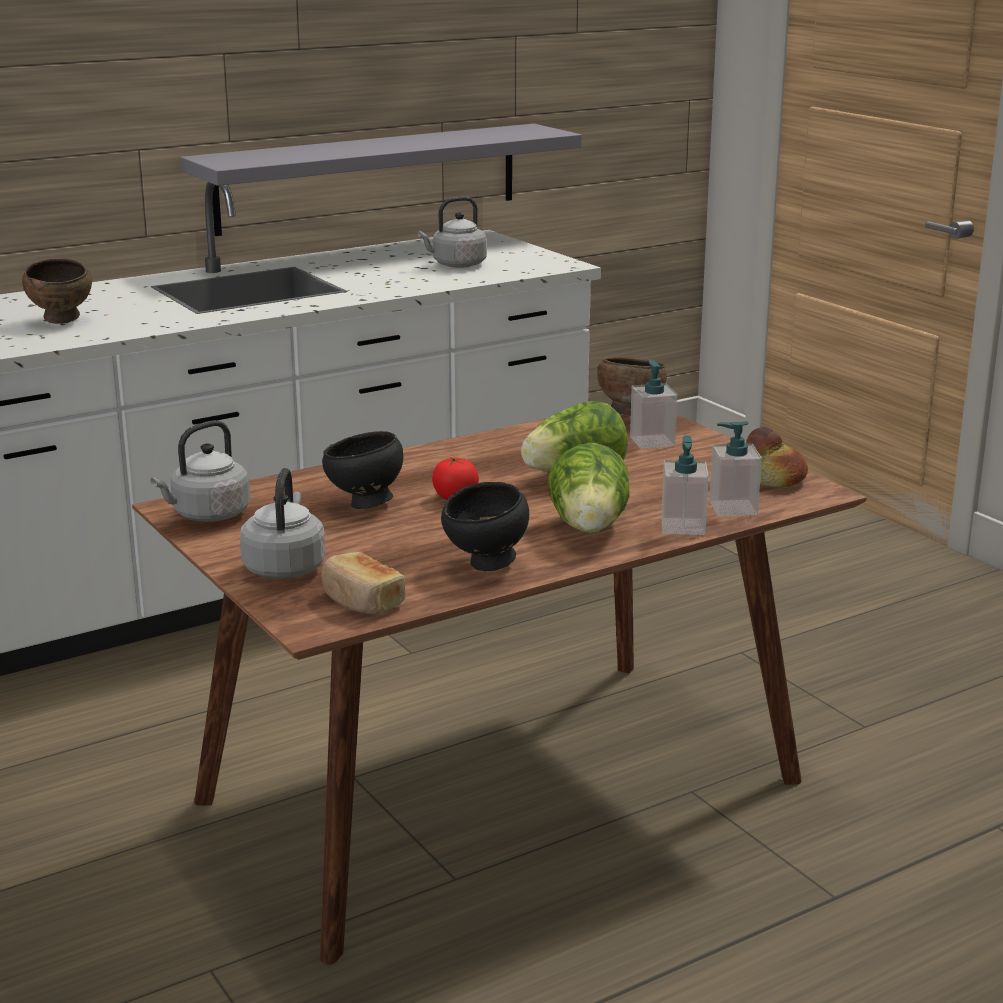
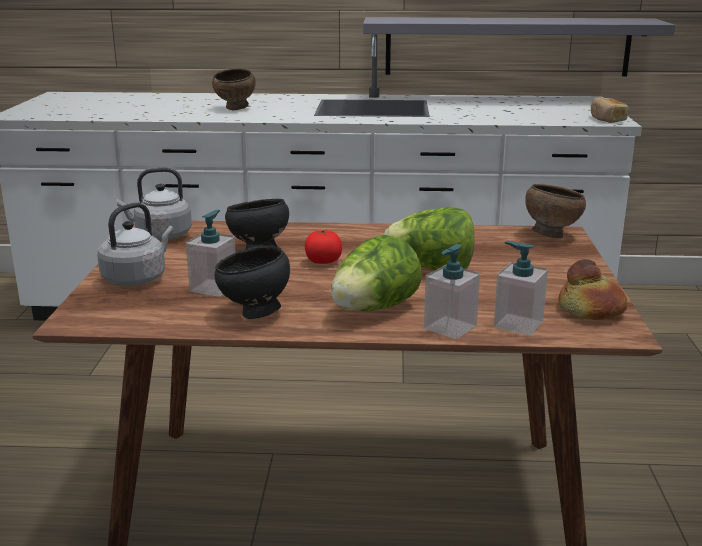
camera: 35 degrees right, 0 degrees up
(361, 601) = (133, 314): bread -> bread (606, 119)
(456, 265) = (534, 112): grey kettle -> none
(652, 441) = (537, 258): soap dispenser -> soap dispenser (213, 288)

